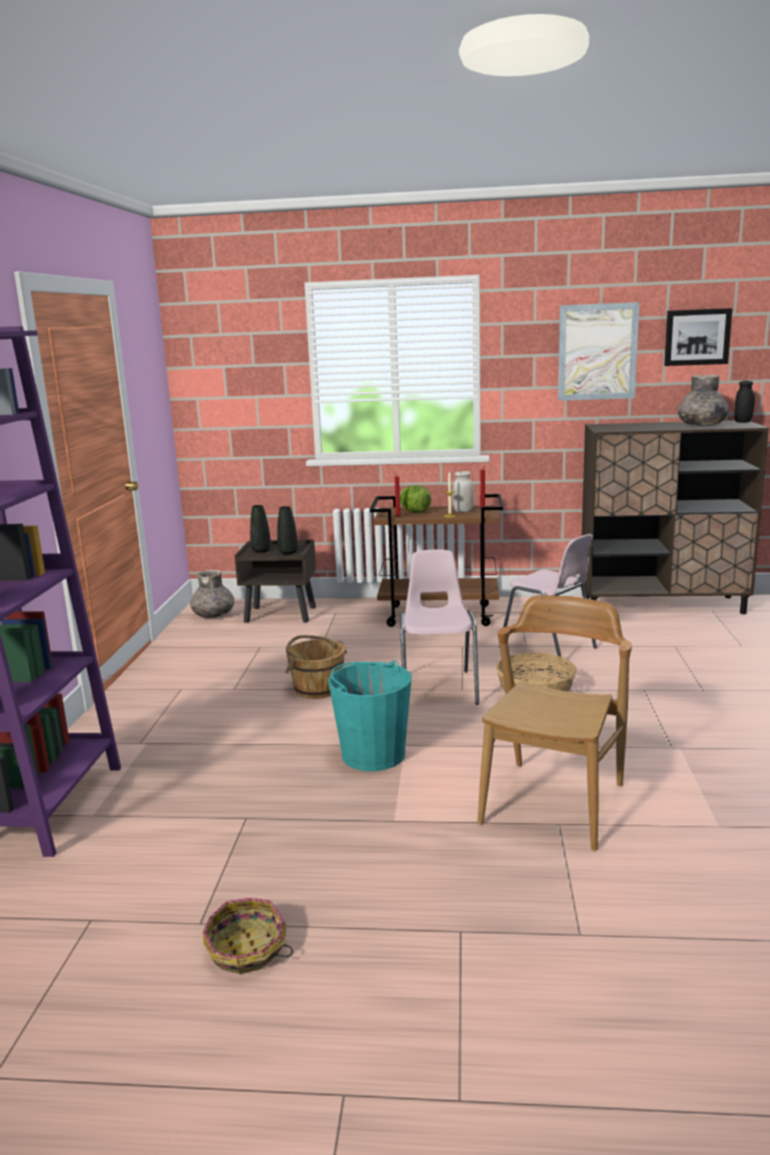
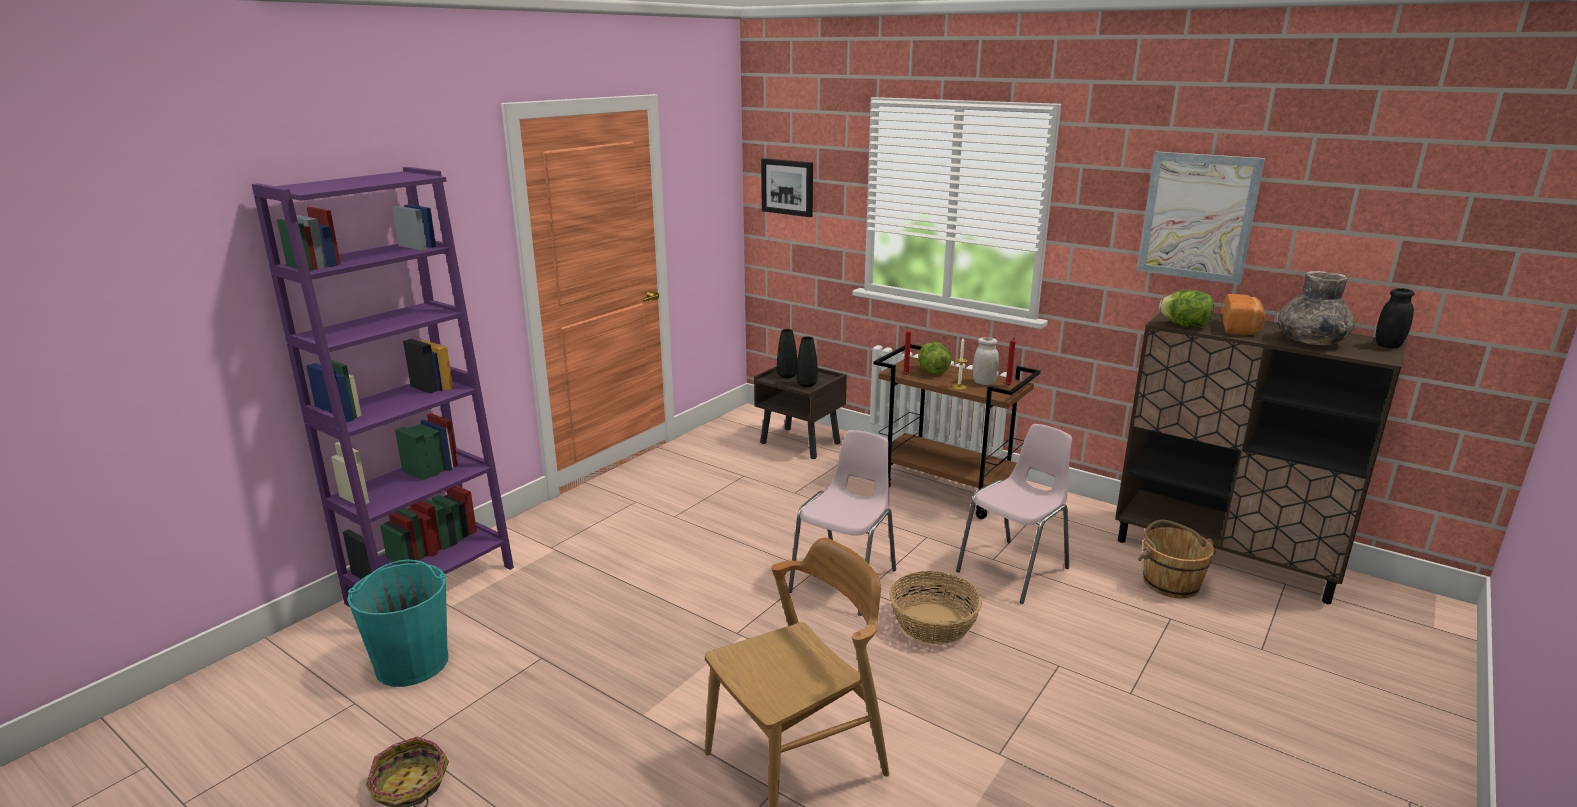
camera: 30 degrees right, 5 degrees up
(214, 615) = (744, 427): grey vase -> none
(317, 688) = (740, 540): brown bucket -> brown bucket (1170, 582)
(373, 754) = (704, 634): turquoise bucket -> turquoise bucket (412, 663)
(548, 648) = (1015, 570): pink chair -> pink chair turned 120 degrees counterclockwise
(618, 429) = (1185, 326): none -> lettuce
(652, 426) = (1241, 329): none -> bread
(697, 337) = (1346, 215): picture -> picture (788, 187)

